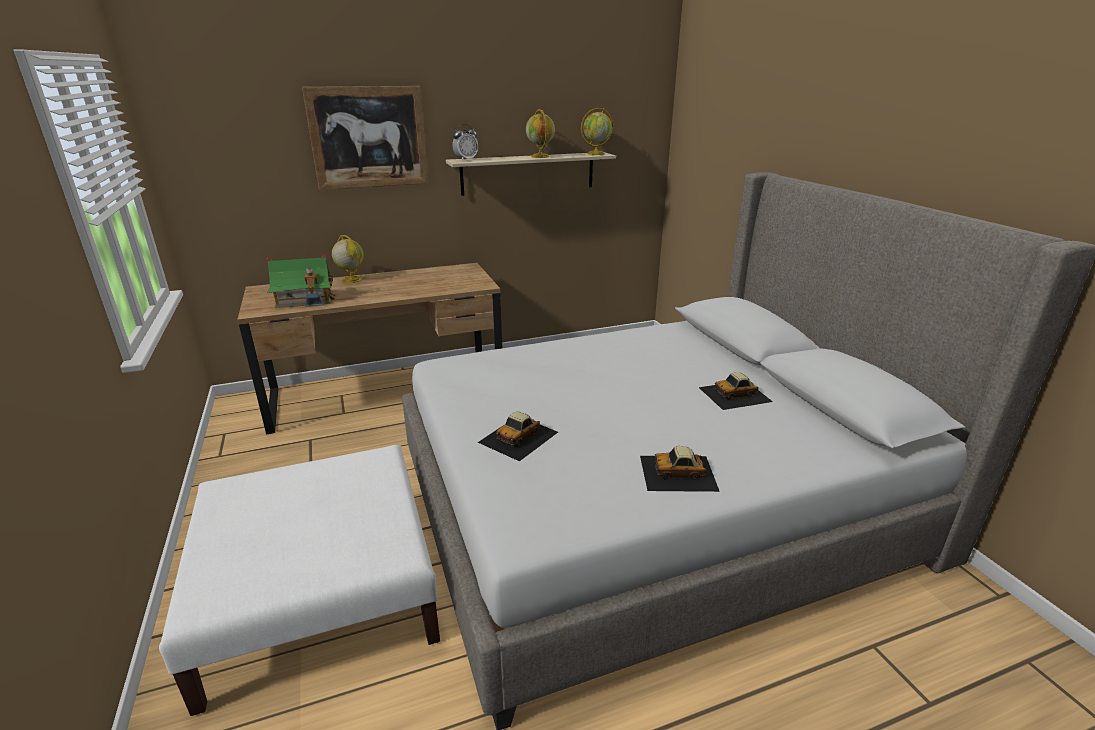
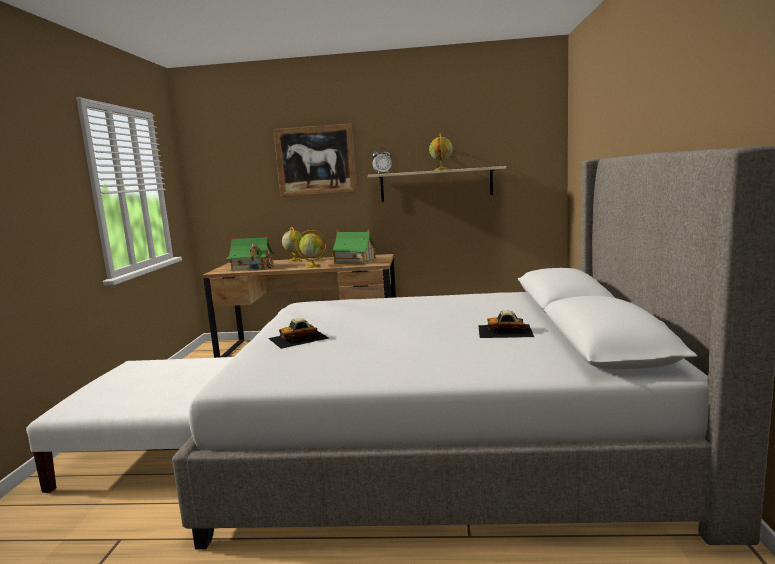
camera: 25 degrees right, 15 degrees down
(445, 282) = (354, 262): none -> toy house
(596, 153) = (491, 166): globe -> globe (313, 266)
(678, 473) = (386, 365): toy car -> none

